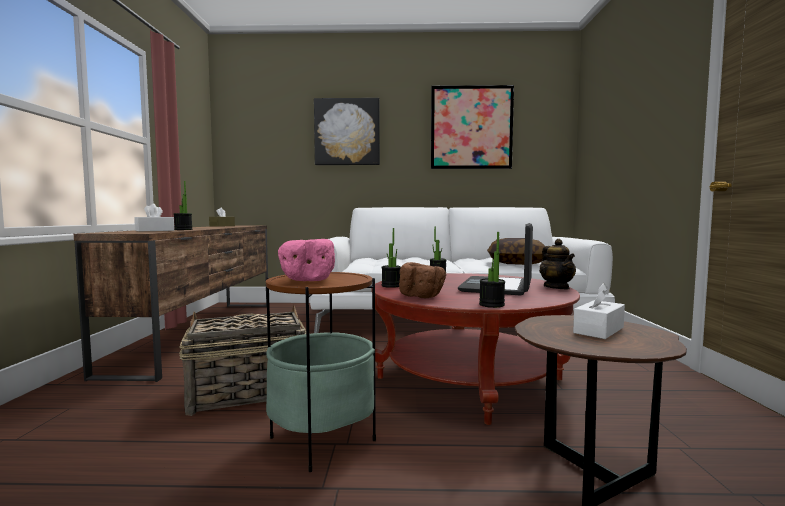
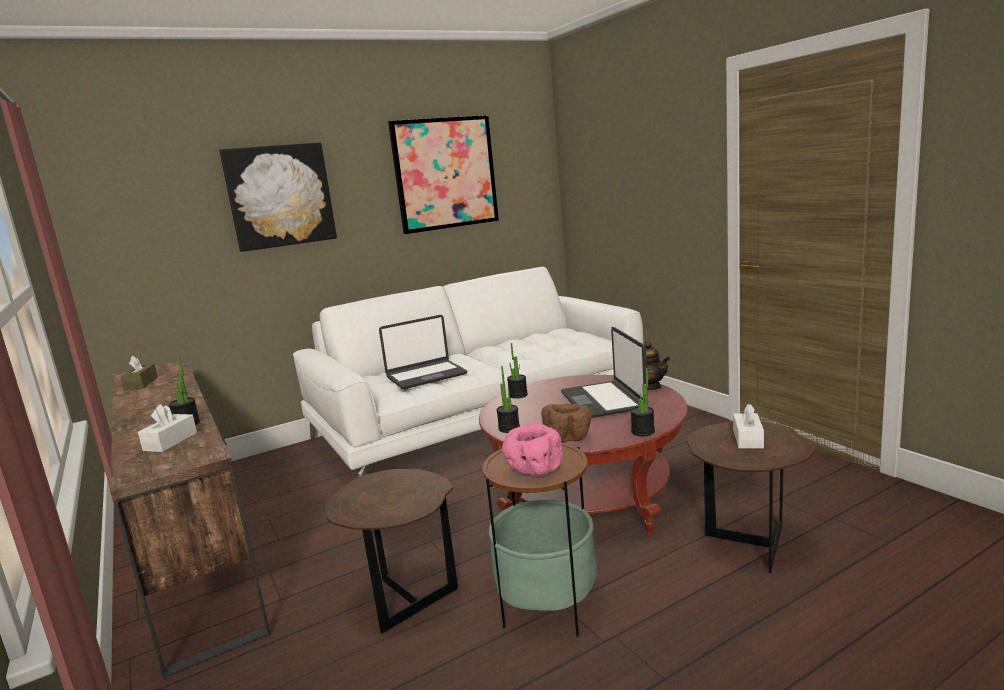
camera: 30 degrees left, 10 degrees up
(246, 393) = (404, 599): basket -> brown side table
(398, 261) = (426, 375): none -> laptop
(516, 263) = (551, 347): pillow -> none

